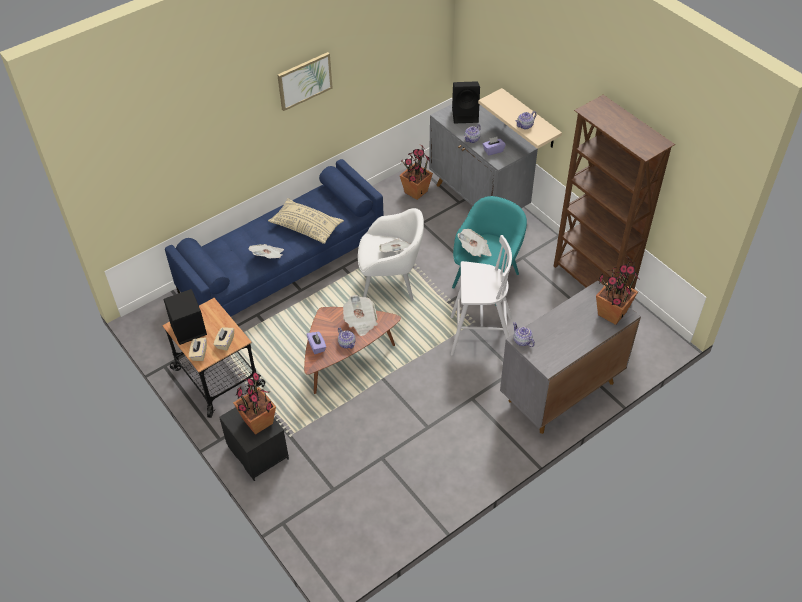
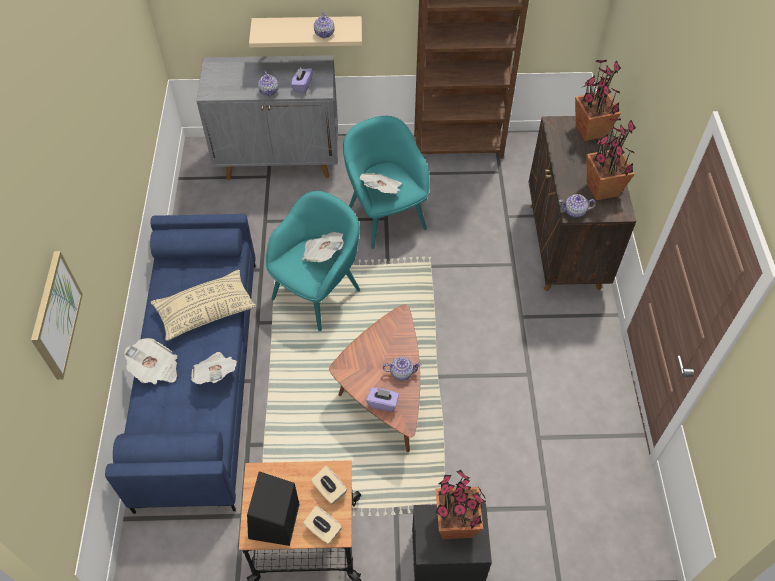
camera: 55 degrees left, 5 degrees up
(304, 80) = (95, 139): picture -> picture (55, 315)
(360, 321) = (382, 342): newspaper -> newspaper (156, 369)
(391, 281) = (317, 292): white armchair -> turquoise armchair
(415, 192) = (218, 200): potted plant -> potted plant (602, 189)
(466, 115) = (229, 75): black speaker -> none
(480, 336) = (451, 264): white stool -> none
(560, 392) = (564, 246): grey cabinet -> brown cabinet

